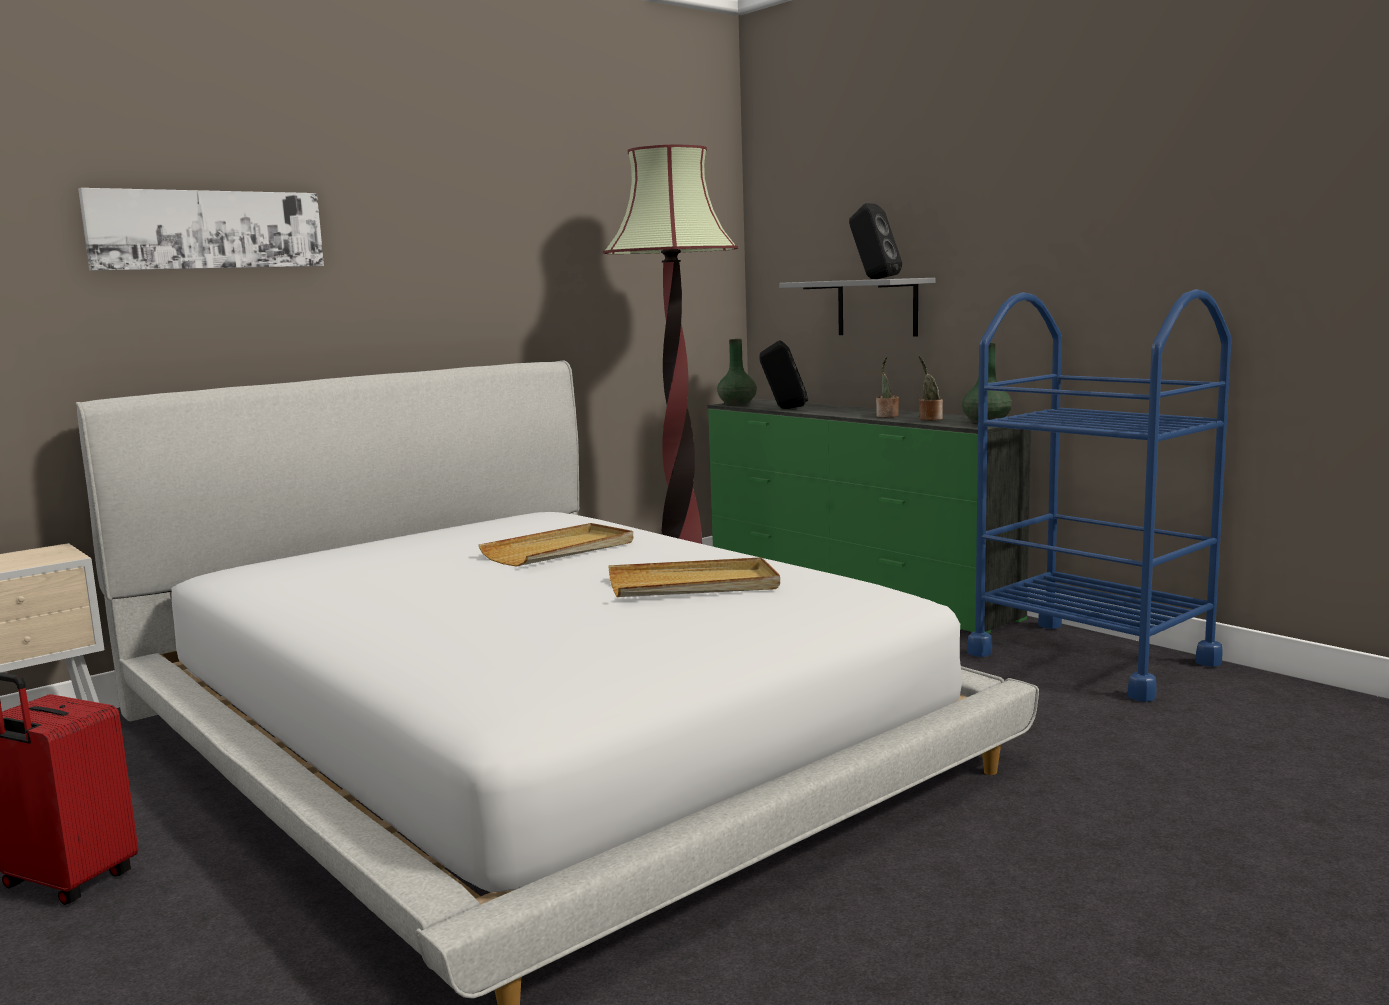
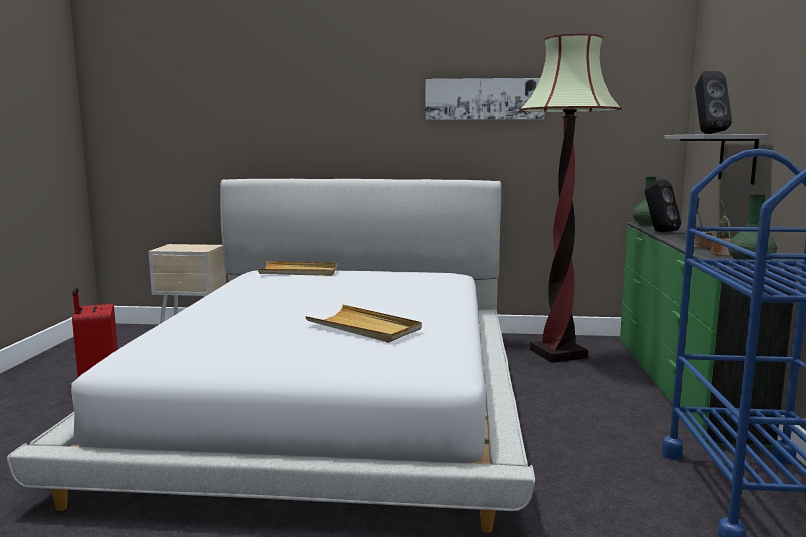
camera: 45 degrees right, 0 degrees up
(207, 230) = (301, 97): picture -> picture (484, 99)
(560, 550) = (379, 293): beige tray -> beige tray (299, 272)

